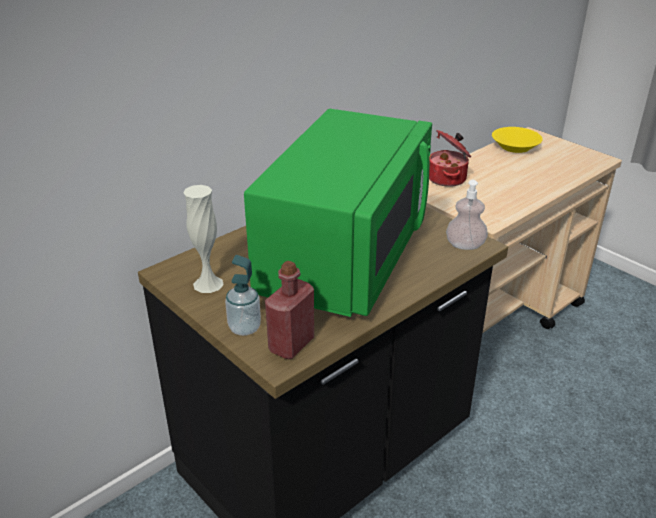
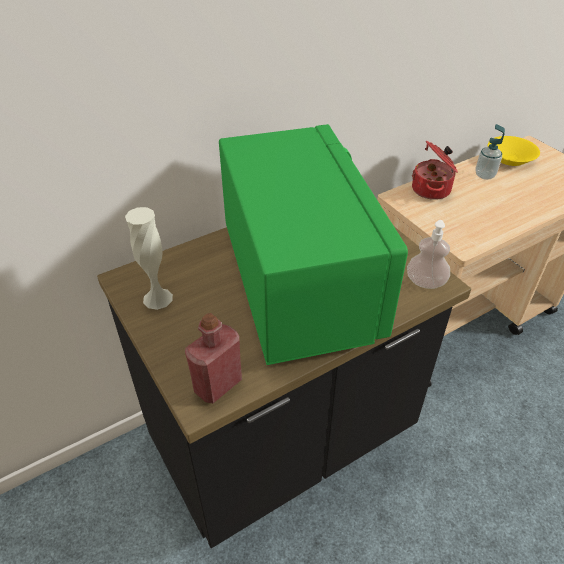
camera: 10 degrees right, 10 degrees up
(244, 328) = (178, 357): soap dispenser -> soap dispenser (484, 175)
(344, 258) = (298, 283): green microwave -> green microwave turned 45 degrees counterclockwise

